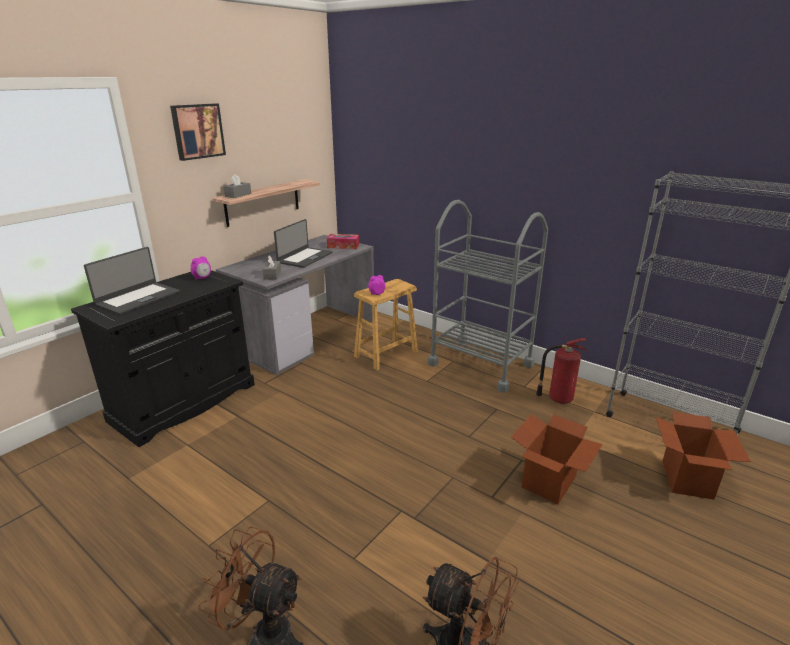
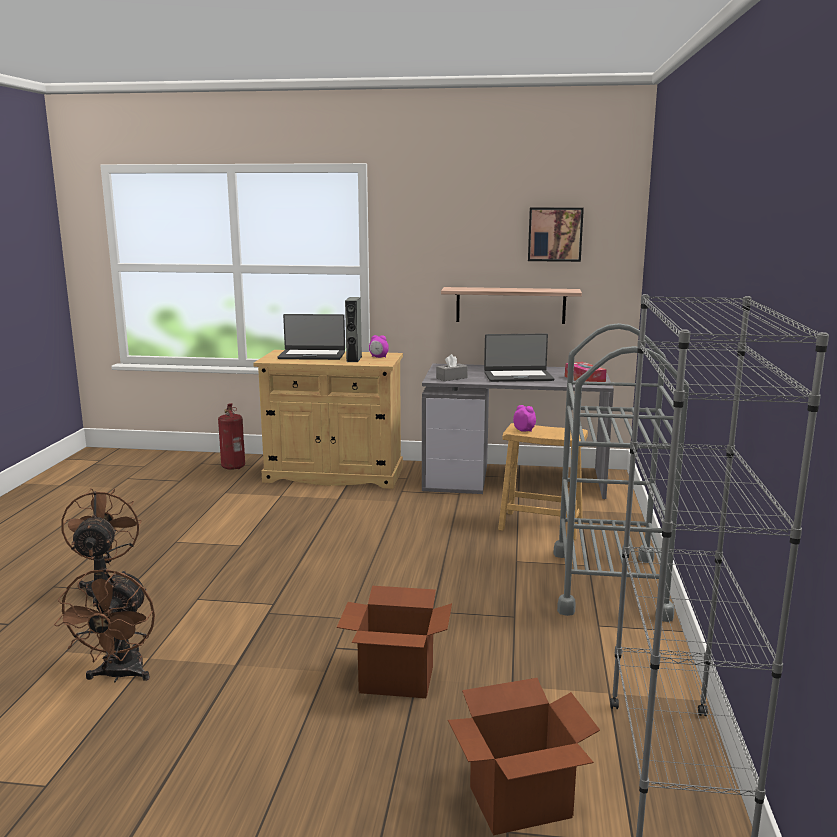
camera: 60 degrees right, 10 degrees down
(184, 402) = (334, 475): black cabinet -> beige cabinet
(189, 287) = (354, 359): none -> grey speaker
(197, 131) = (439, 217): picture -> picture (555, 234)
(238, 195) = (467, 288): grey tissue box -> none
(558, 398) = (603, 657): fire extinguisher -> fire extinguisher (233, 467)

